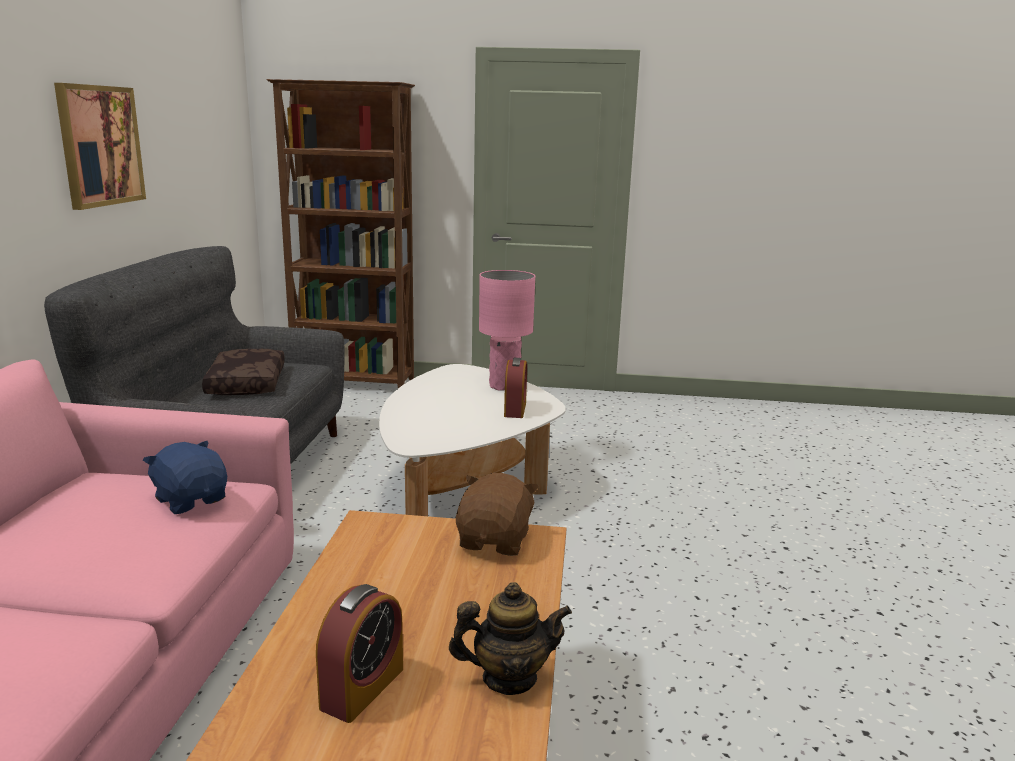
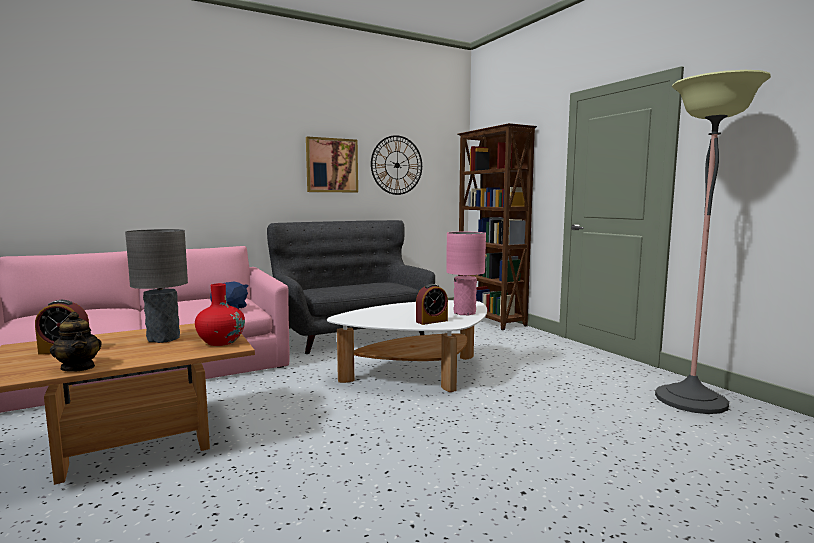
camera: 55 degrees right, 10 degrees down
(180, 137) = (397, 165): none -> wall clock
(245, 383) = (362, 287): brown pillow -> none
(410, 582) = (164, 339): none -> grey table lamp
(495, 541) = (221, 342): brown plush toy -> red vase
(691, 415) = (690, 400): none -> floor lamp

